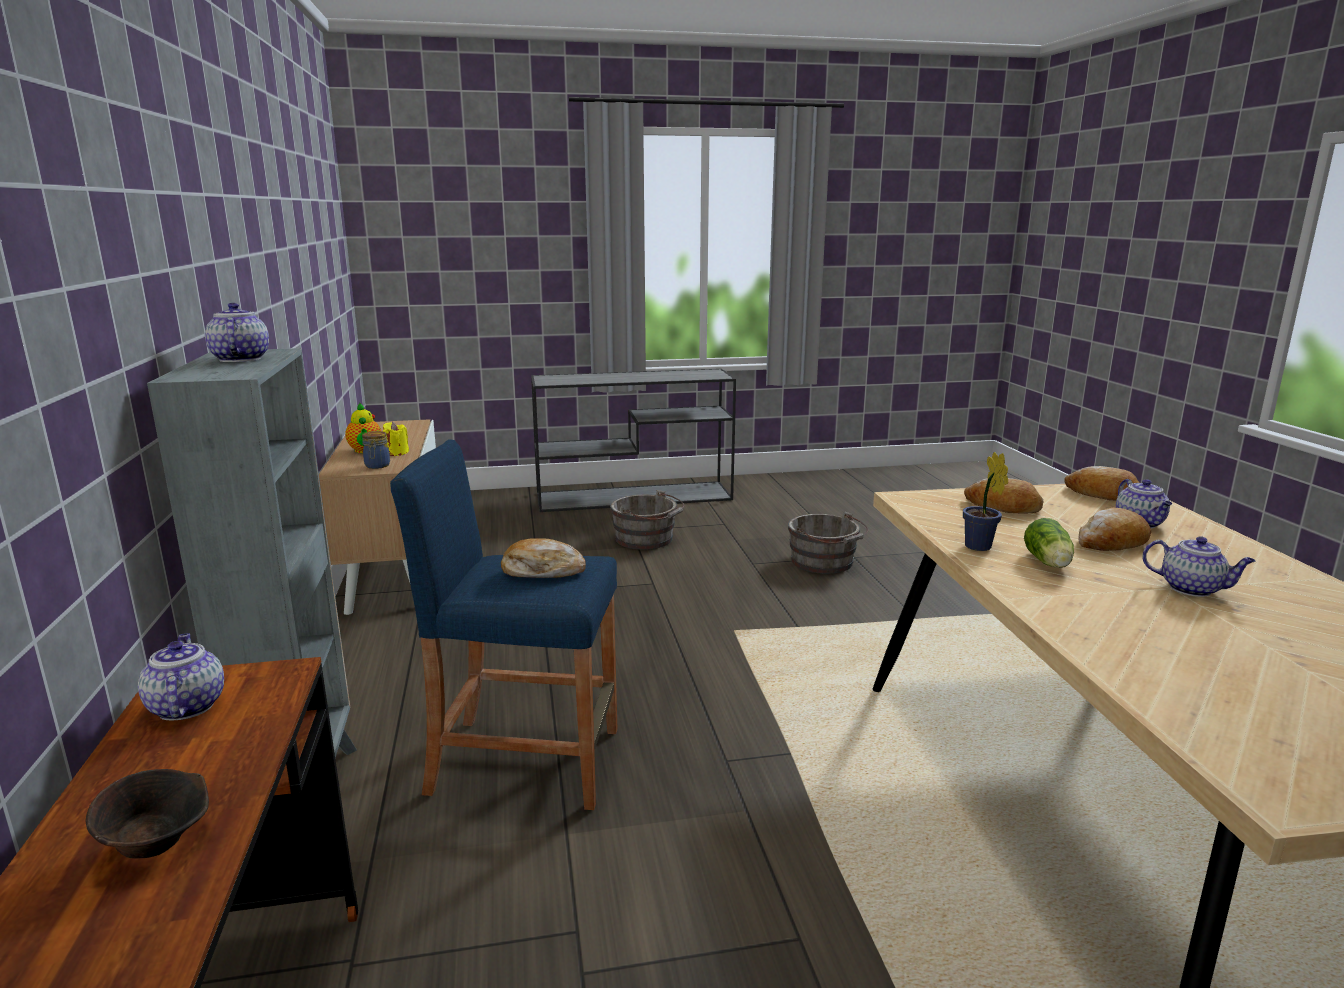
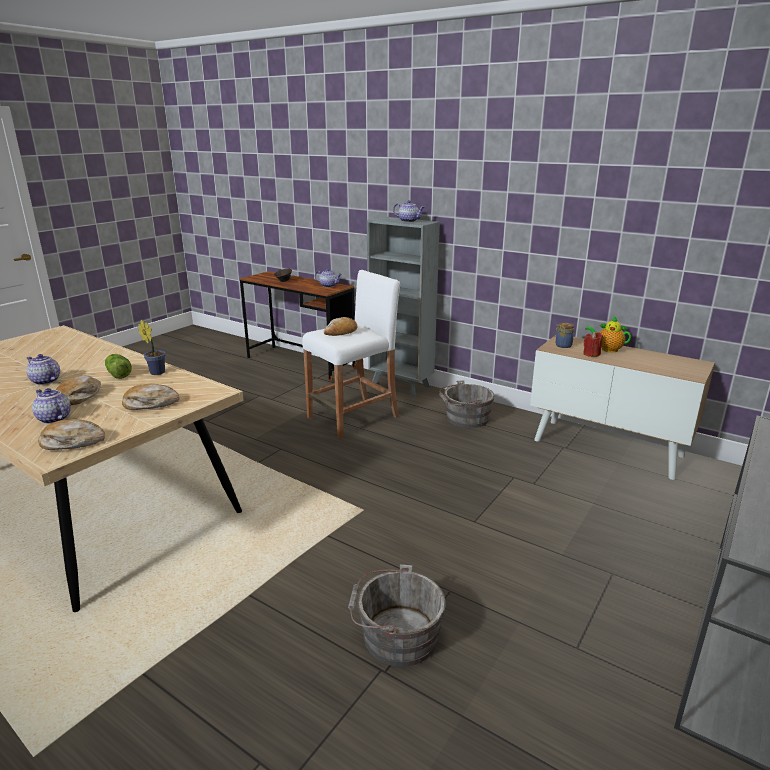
camera: 135 degrees right, 5 degrees up
(396, 453) = (591, 354): yellow candle -> red candle
(525, 761) = (353, 417): blue stool -> white stool
(647, 539) = (574, 568): grey bucket -> grey bucket (464, 418)
(1192, 589) = (45, 381): teapot -> teapot turned 45 degrees clockwise

